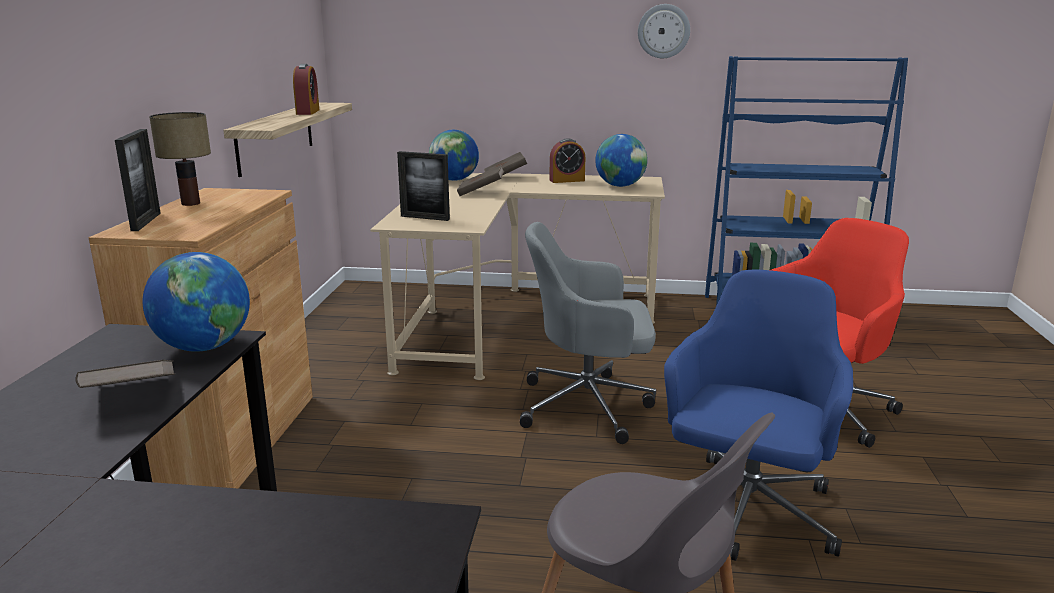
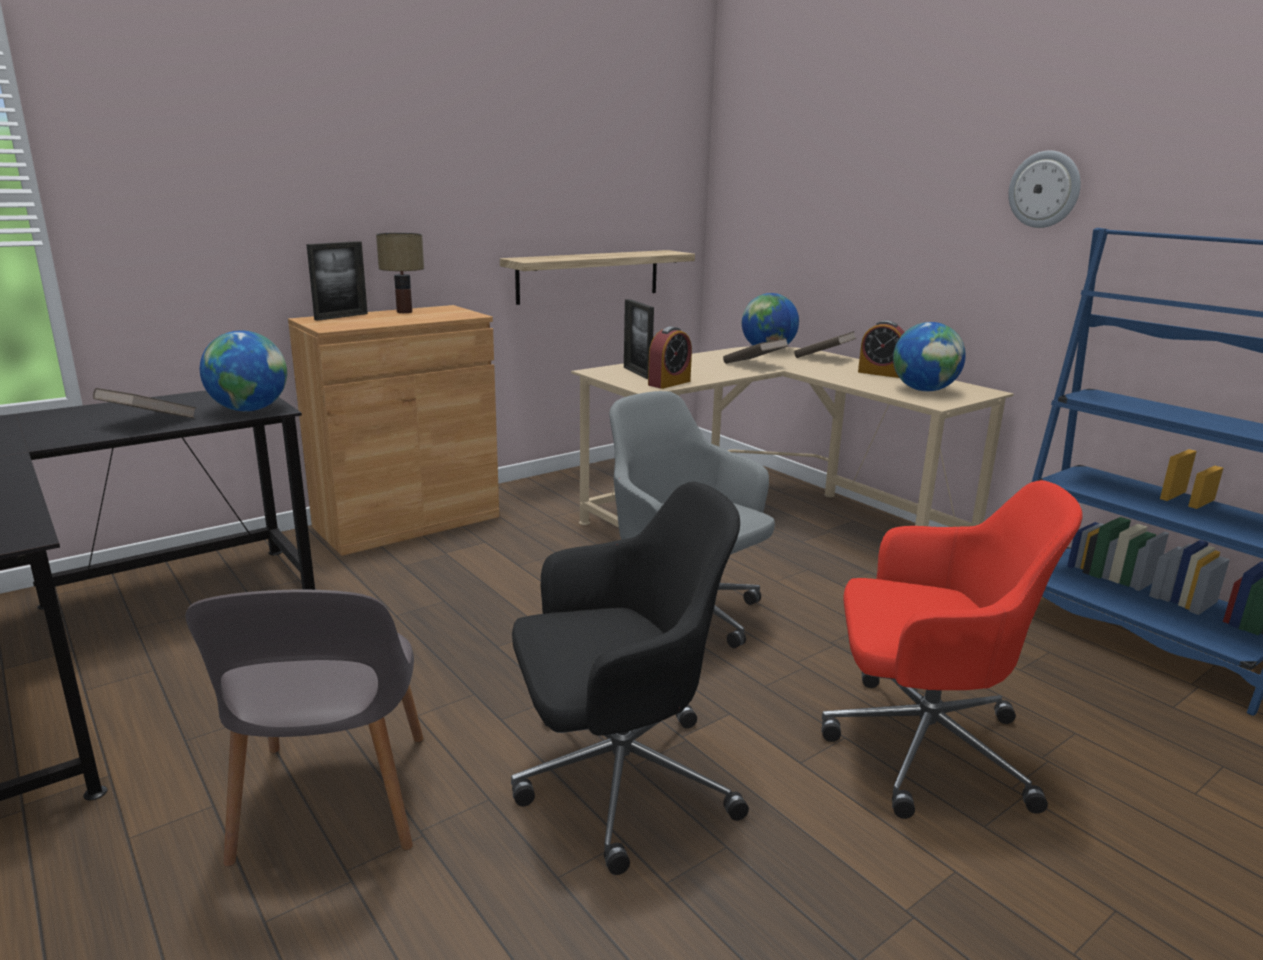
camera: 45 degrees right, 0 degrees up
(307, 112) = (619, 255): alarm clock -> alarm clock (669, 383)
(745, 513) = (617, 780): blue office chair -> black office chair

